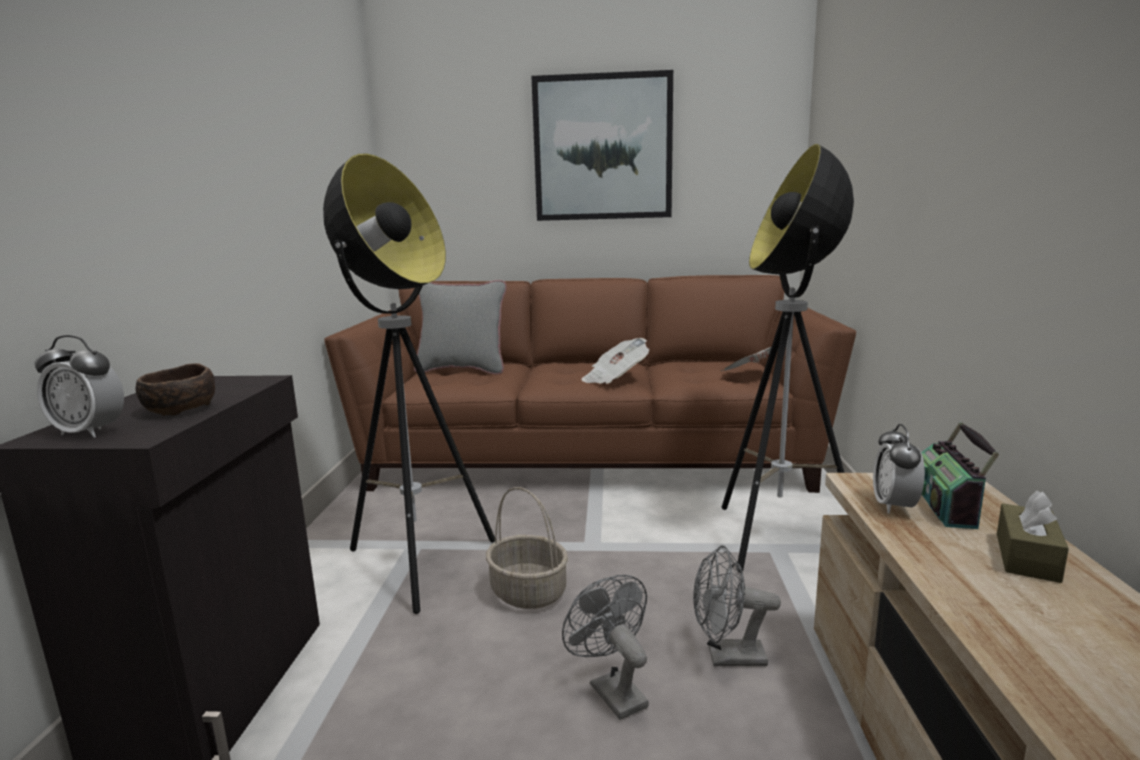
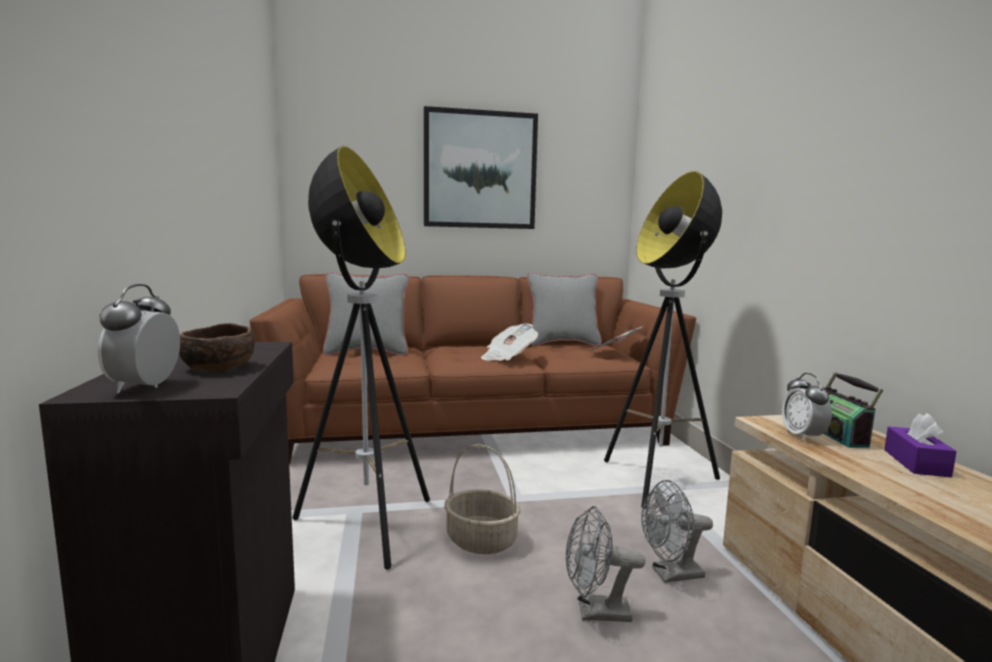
camera: 15 degrees left, 5 degrees down
(89, 432) = (145, 387): alarm clock -> alarm clock turned 90 degrees clockwise
(612, 690) = (595, 612): grey fan -> grey fan turned 45 degrees counterclockwise
(699, 360) = (562, 343): none -> grey pillow
(1027, 557) = (916, 463): brown tissue box -> purple tissue box

